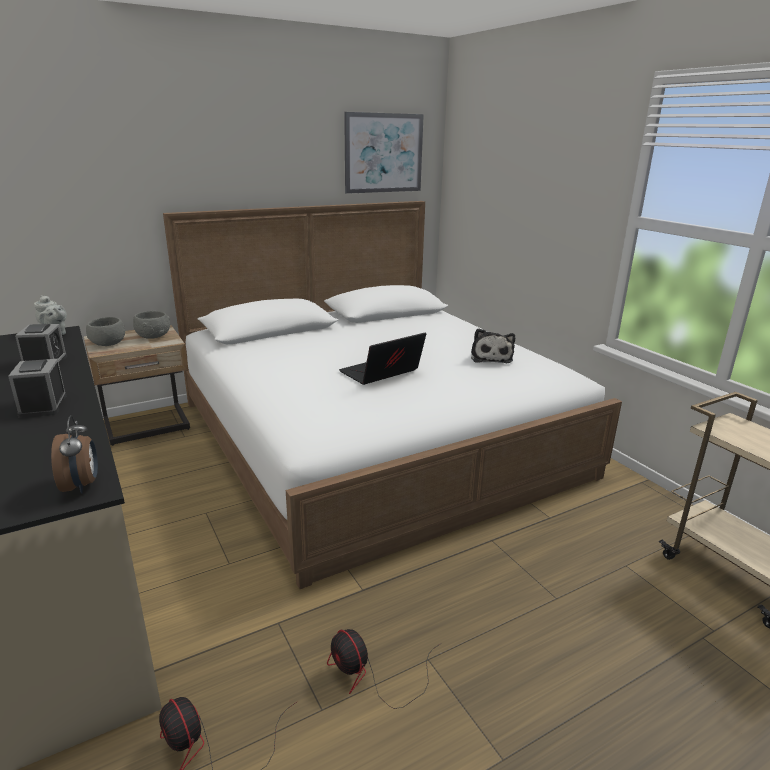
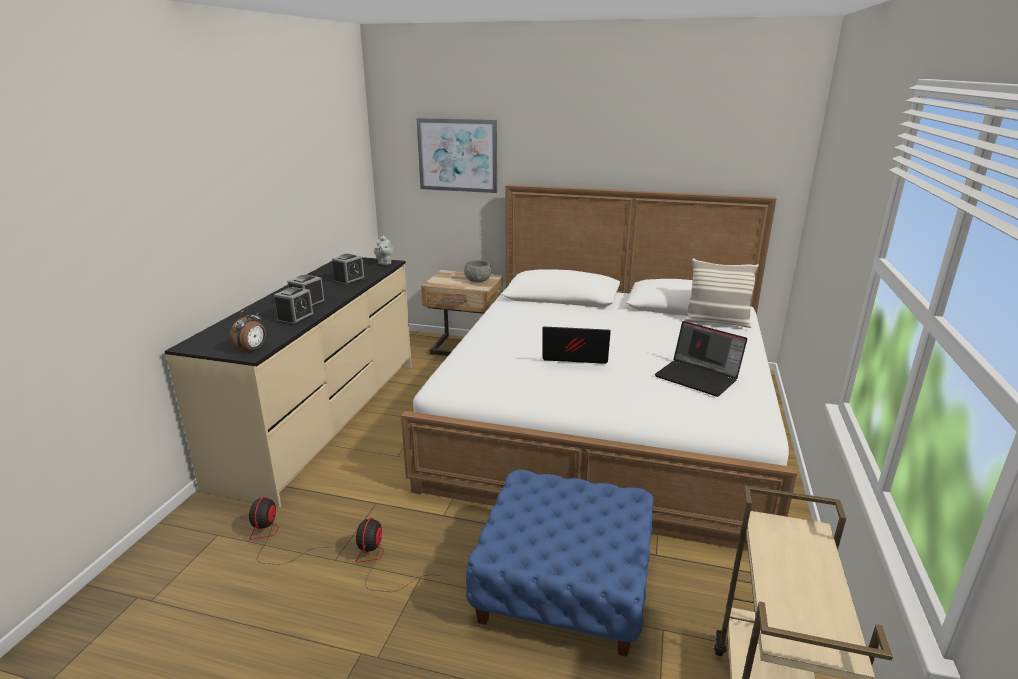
camera: 45 degrees right, 0 degrees up
(63, 426) = (296, 318): none -> alarm clock
(107, 343) = (444, 278): grey bowl -> none
(383, 153) = (733, 144): picture -> picture (457, 155)
(428, 317) = (716, 322): none -> pillow
(491, 357) = (698, 377): plush toy -> laptop
(532, 578) = (564, 583): none -> blue ottoman

